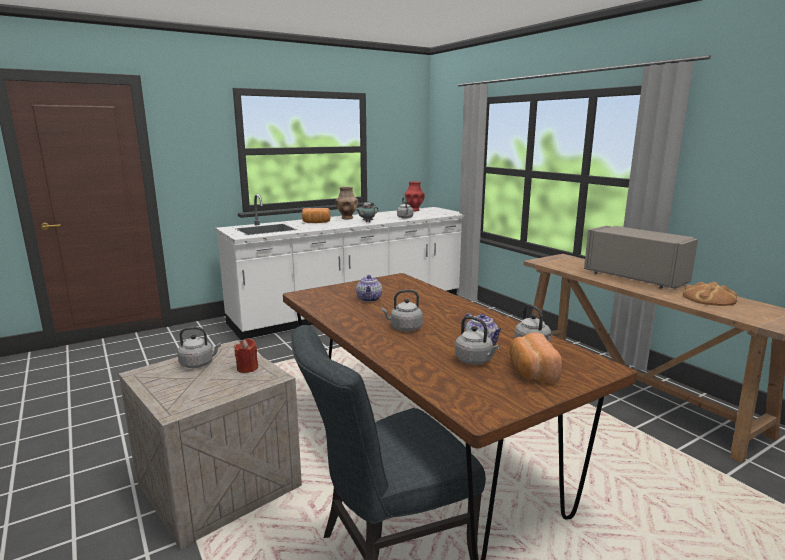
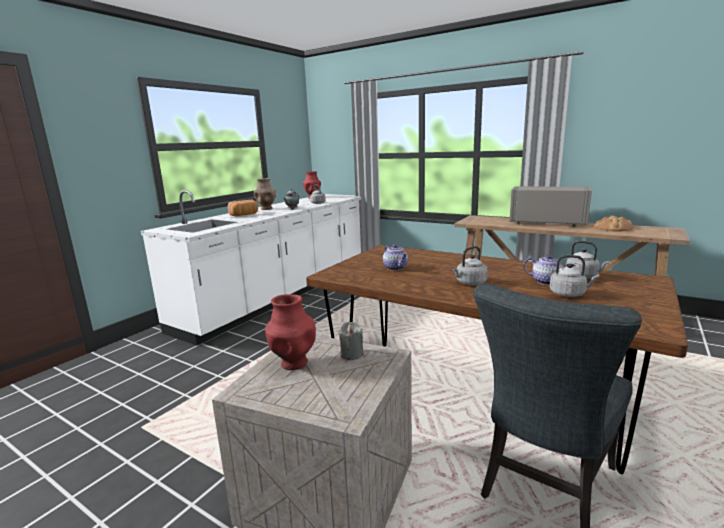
camera: 25 degrees left, 0 degrees up
(199, 364) = (293, 364): grey kettle -> red vase
(247, 368) = (352, 354): red candle -> grey candle
(531, 371) = (618, 292): bread -> none

